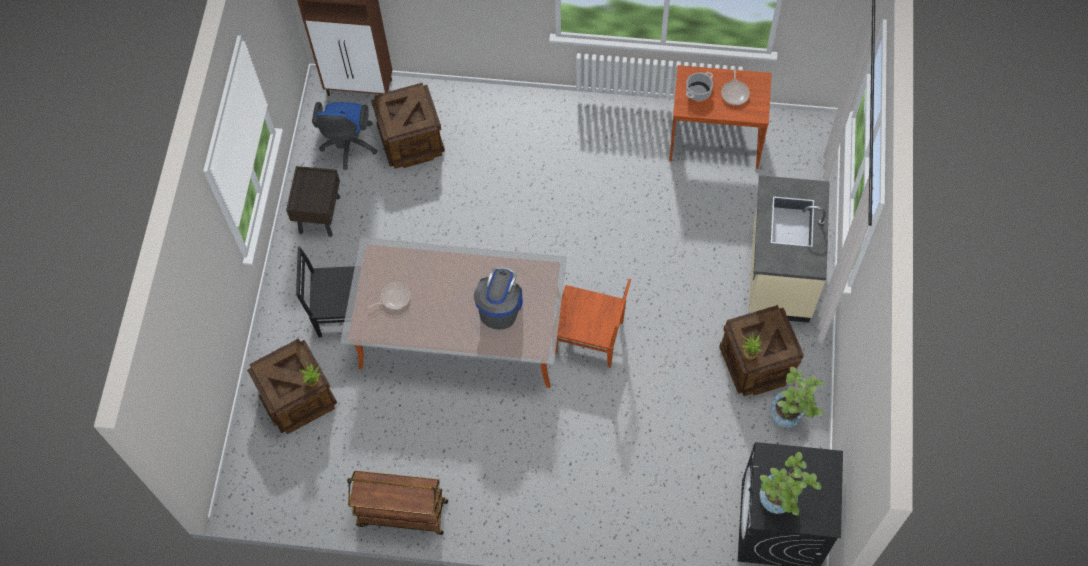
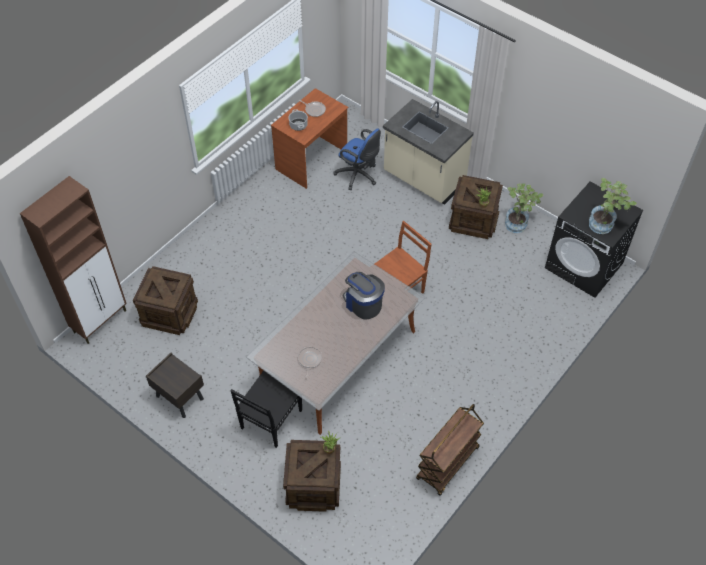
camera: 60 degrees left, 10 degrees down
(349, 146) = (141, 352): blue office chair -> blue office chair (358, 176)

